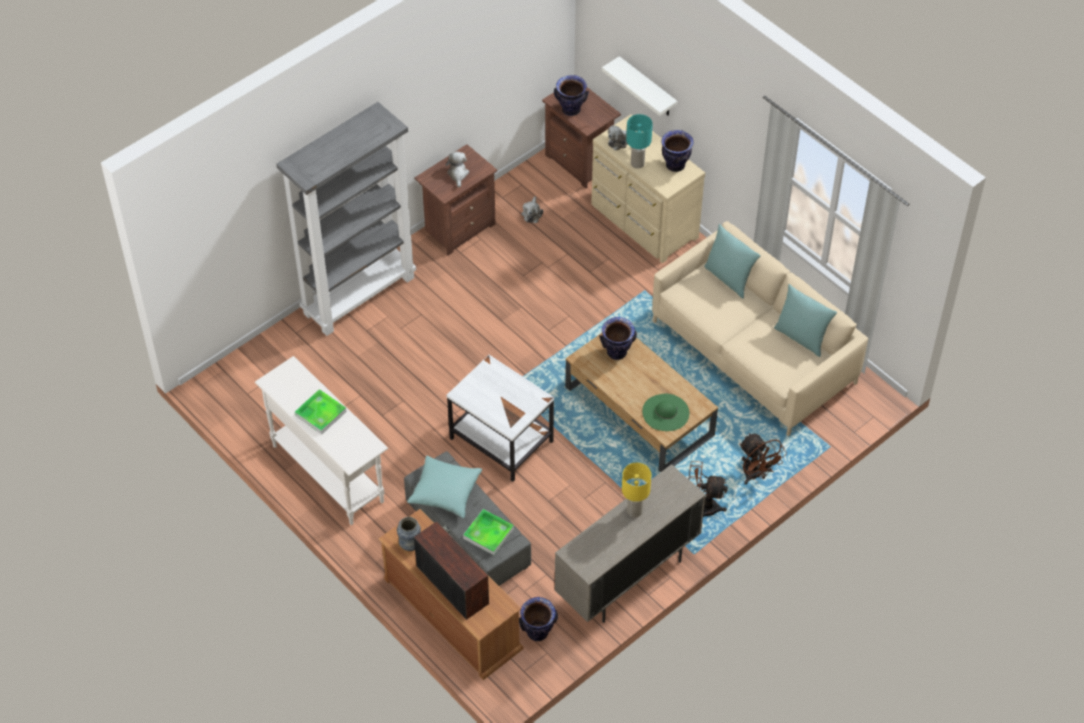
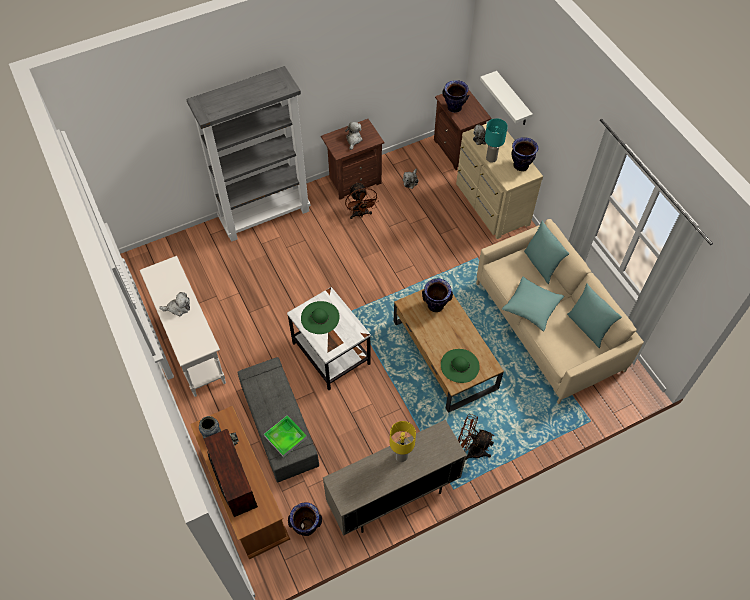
camera: 15 degrees right, 5 degrees up
(320, 413) = (178, 308): tray -> plush toy
(445, 492) = (264, 392): turquoise pillow -> turquoise pillow (531, 307)
(488, 391) = (320, 317): none -> green hat
(756, 475) = (523, 431): brown fan -> brown fan (360, 214)

